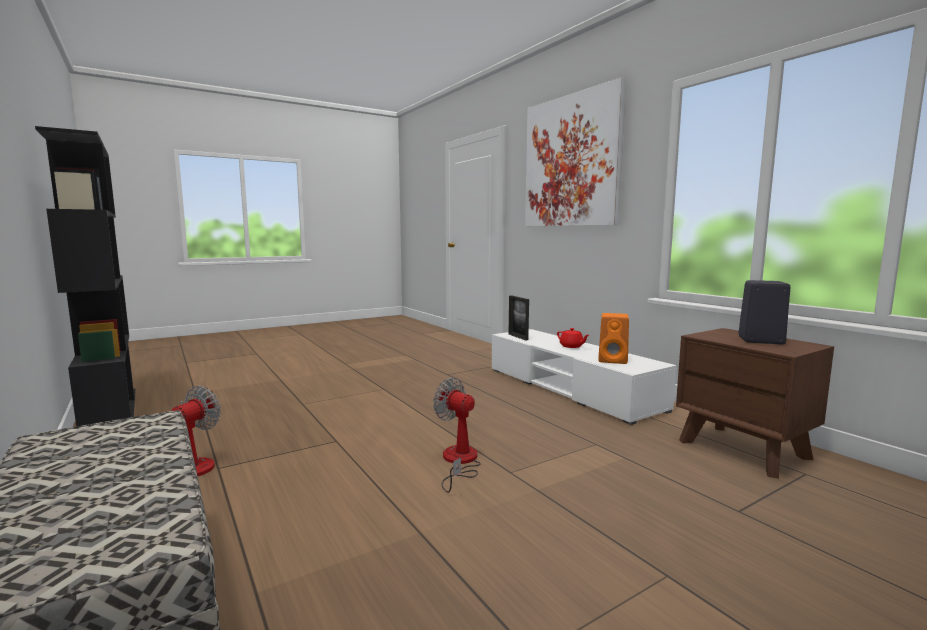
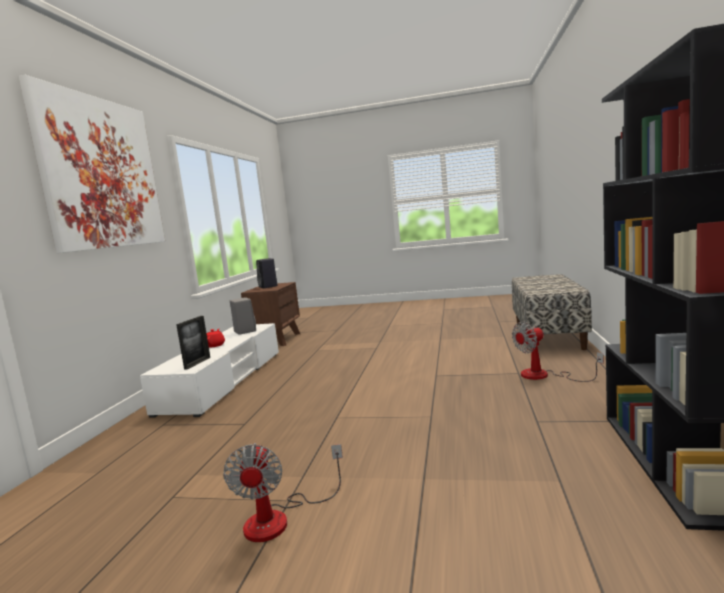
camera: 135 degrees left, 0 degrees up
(459, 462) = (389, 354): fan -> fan (280, 518)
(614, 360) = (244, 331): orange speaker -> grey speaker

